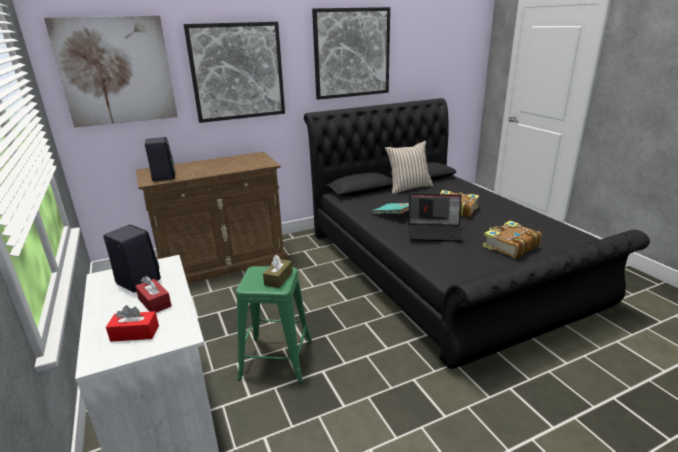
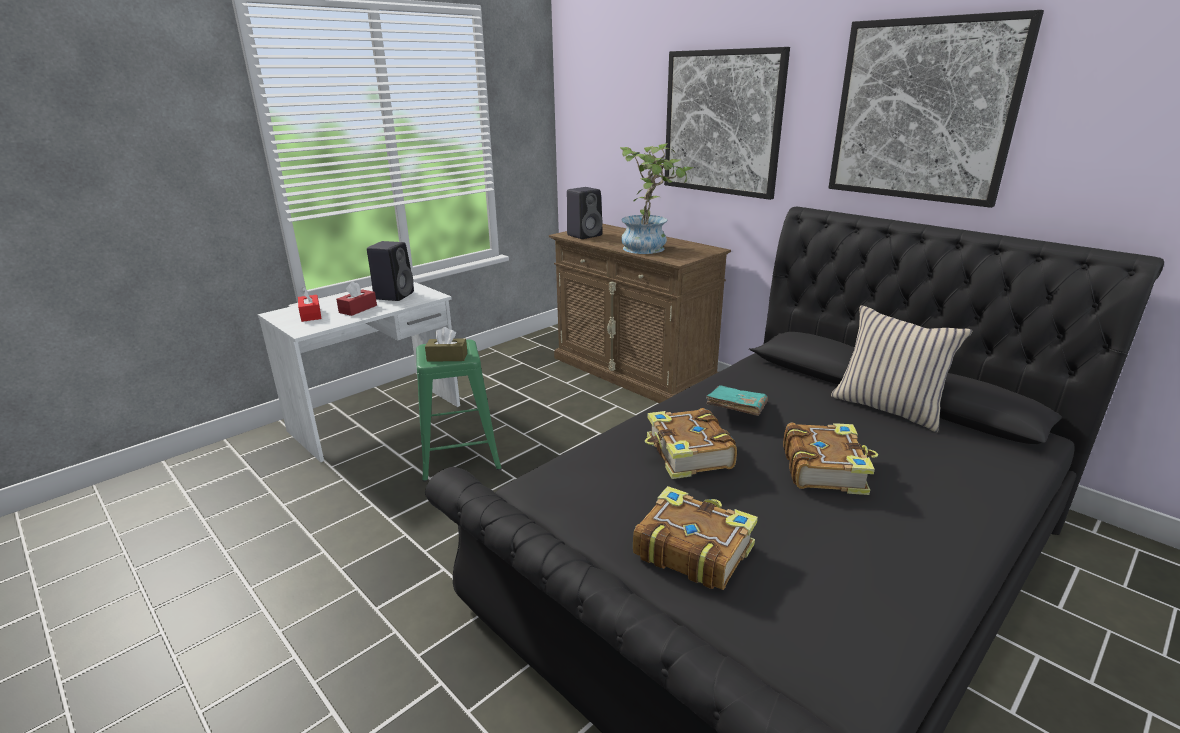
camera: 70 degrees right, 0 degrees up
(116, 71) = (606, 107): picture -> none
(229, 166) = (650, 247): none -> potted plant
(435, 232) = (688, 454): laptop -> book

